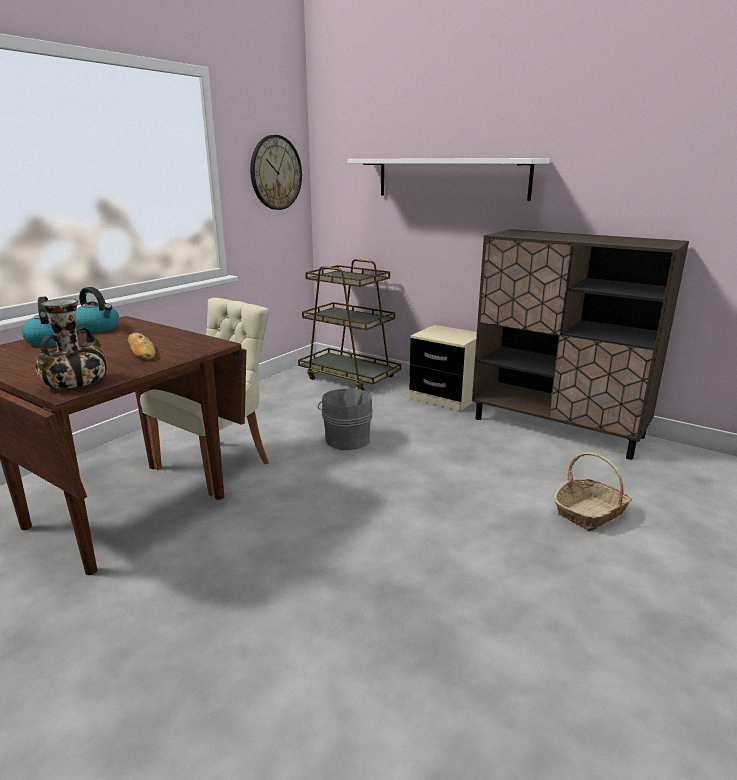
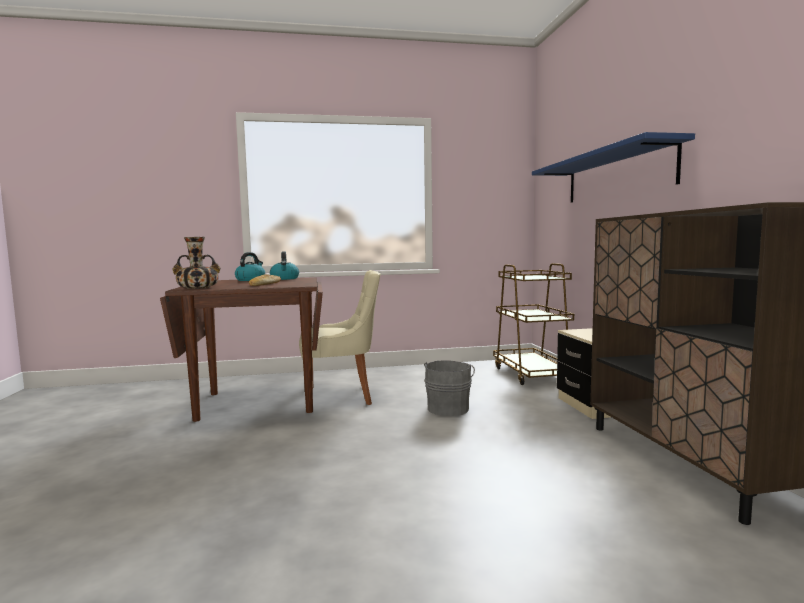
camera: 45 degrees right, 15 degrees down
(275, 173) = (492, 192): wall clock -> none
(451, 178) = (617, 175): white shelf -> blue shelf
(590, 512) = (570, 540): basket -> none

